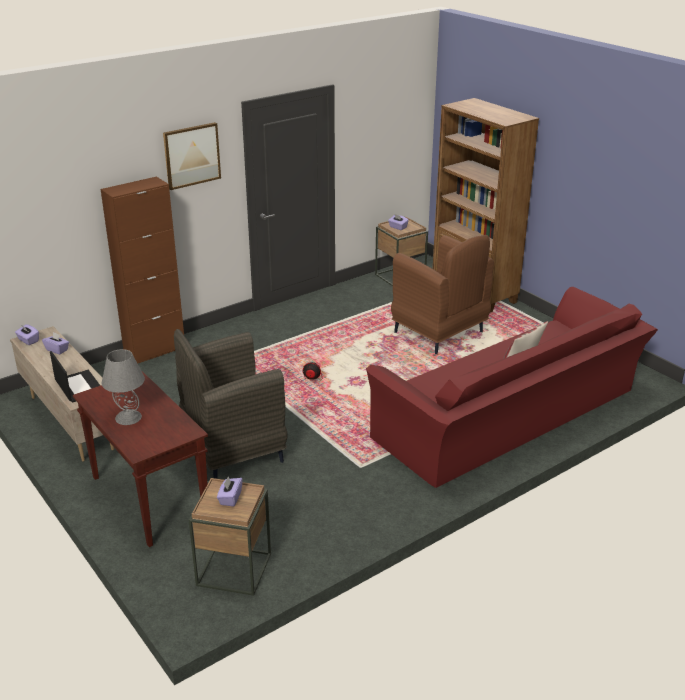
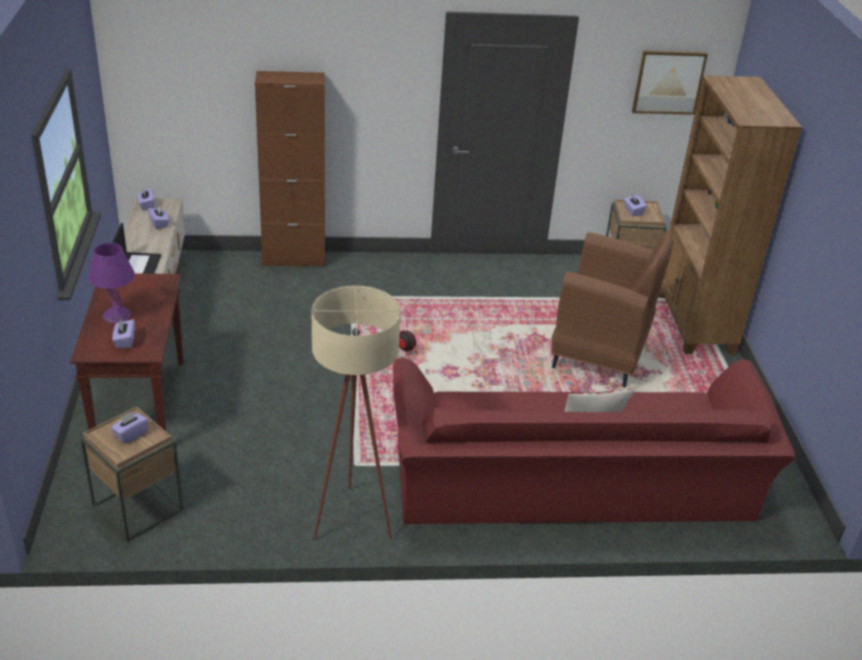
camera: 30 degrees right, 5 degrees up
(128, 417) = (117, 315): grey table lamp -> purple table lamp
(160, 432) = (125, 341): none -> purple tissue box
(191, 155) = (372, 59): picture -> picture (668, 82)
(232, 450) = (258, 390): grey armchair -> none
(394, 499) = (351, 514): none -> beige floor lamp
(440, 333) = (600, 354): brown armchair -> brown armchair turned 60 degrees counterclockwise

